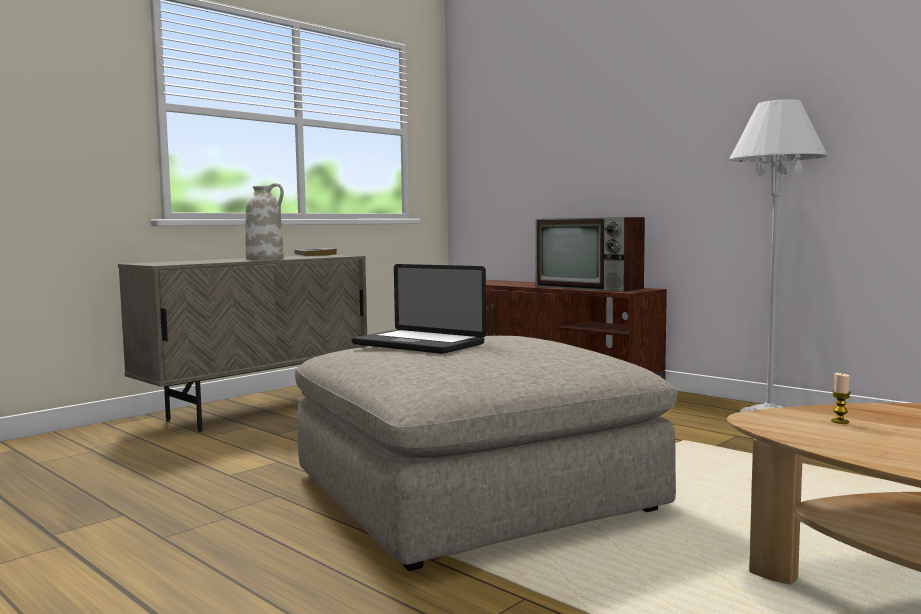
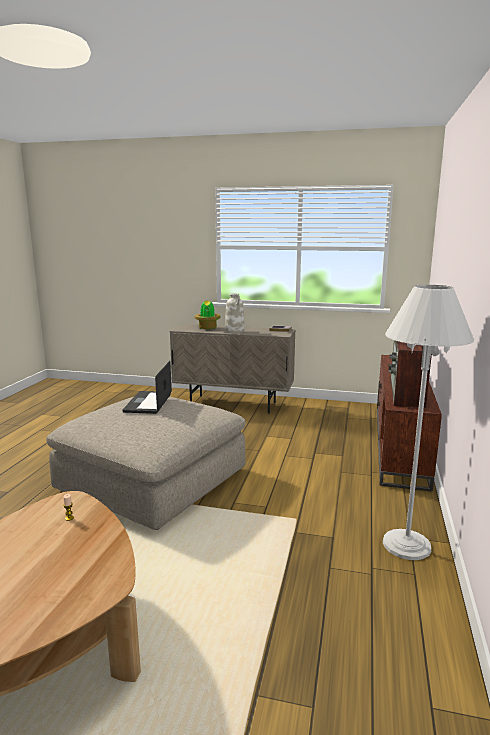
camera: 60 degrees right, 10 degrees up
(200, 261) = (207, 328): none -> potted plant

